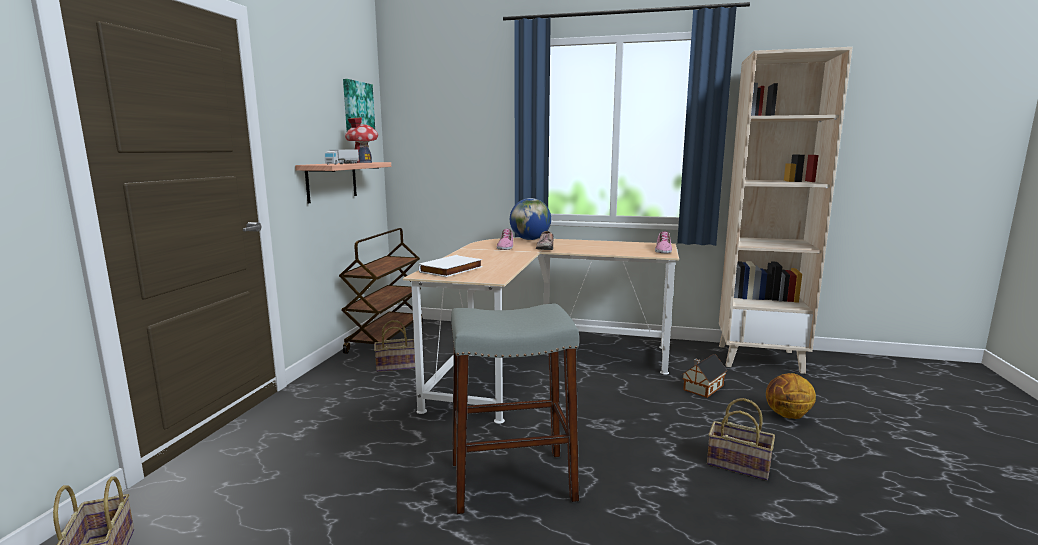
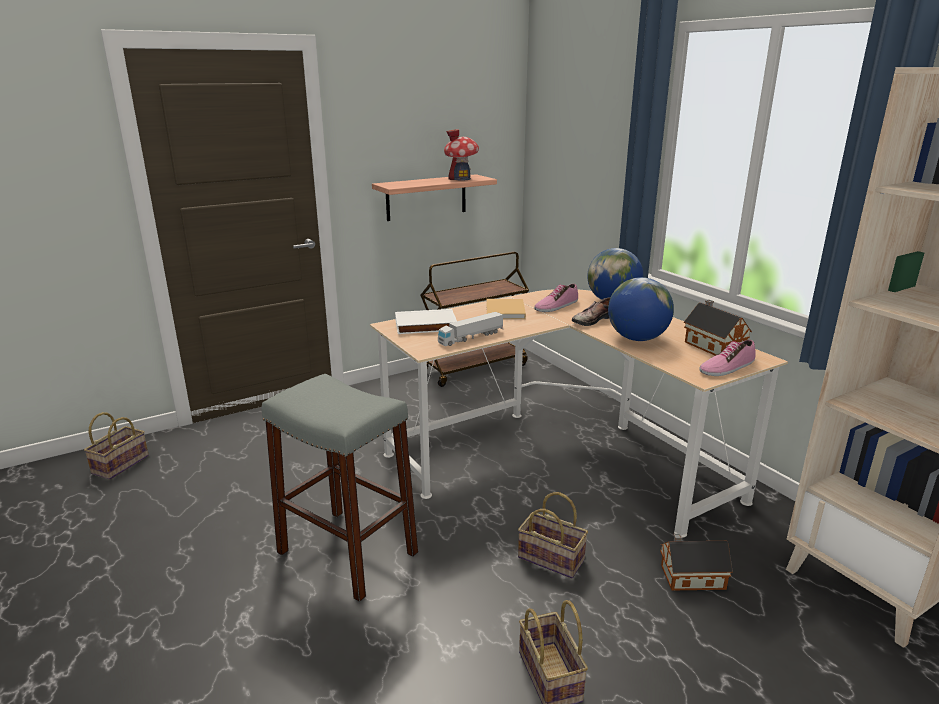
camera: 45 degrees right, 10 degrees up
(343, 163) = (419, 184): toy truck -> toy truck (471, 337)
(357, 107) = (478, 112): picture -> none
(397, 365) = (439, 401): basket -> basket (553, 558)
(482, 254) = (505, 311): none -> beige book
(592, 249) = (637, 338): none -> globe
(632, 245) = (712, 346): none -> toy house
(787, 416) = (733, 674): basketball -> none

